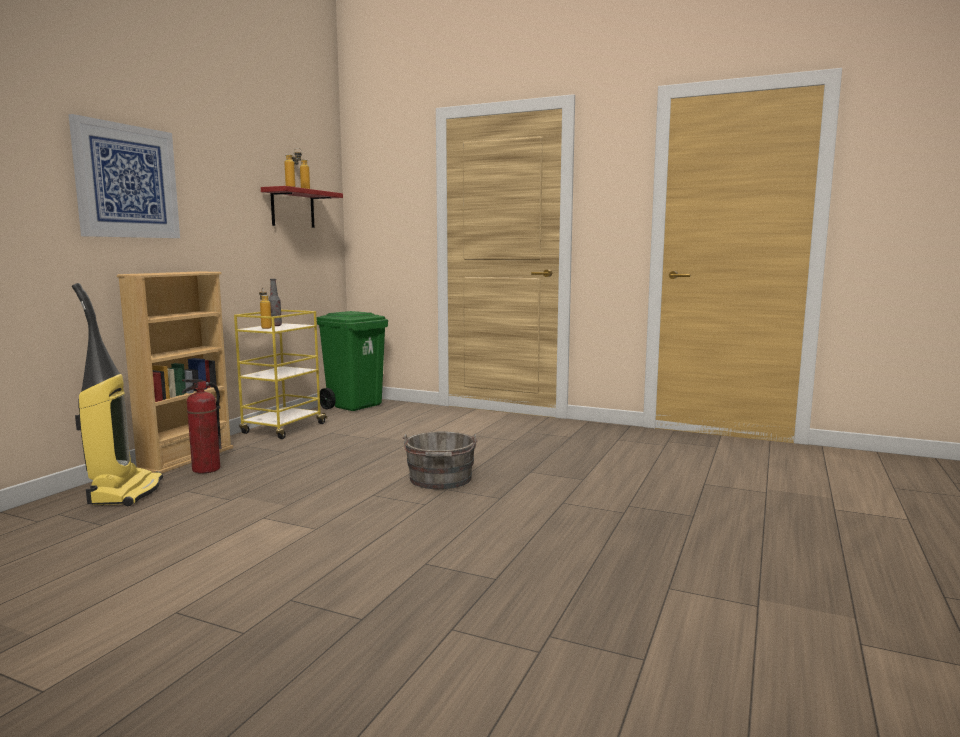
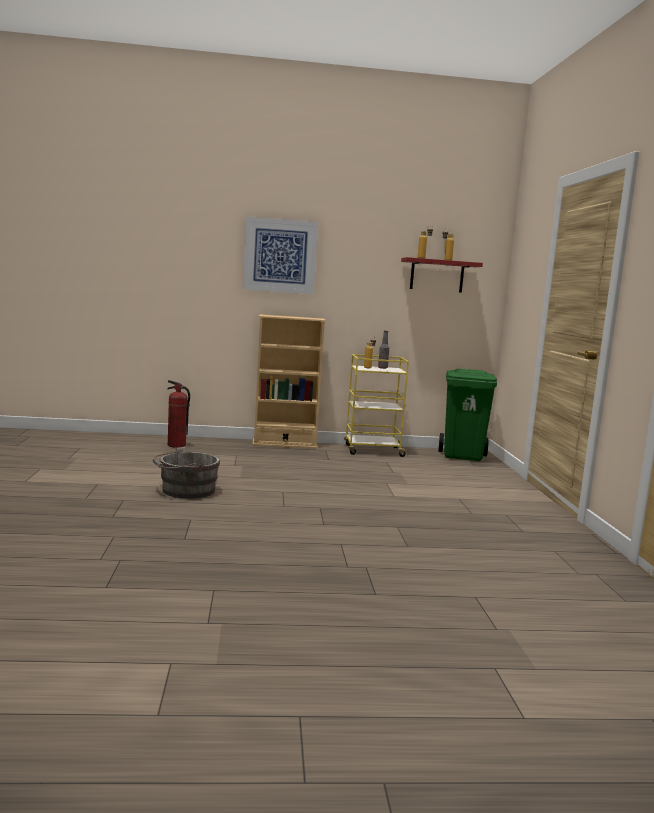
camera: 60 degrees right, 0 degrees up
(125, 492) = (220, 446): vacuum cleaner -> none
(206, 469) = (273, 451): fire extinguisher -> fire extinguisher (176, 445)
(440, 480) = (335, 503): grey bucket -> grey bucket (185, 491)

